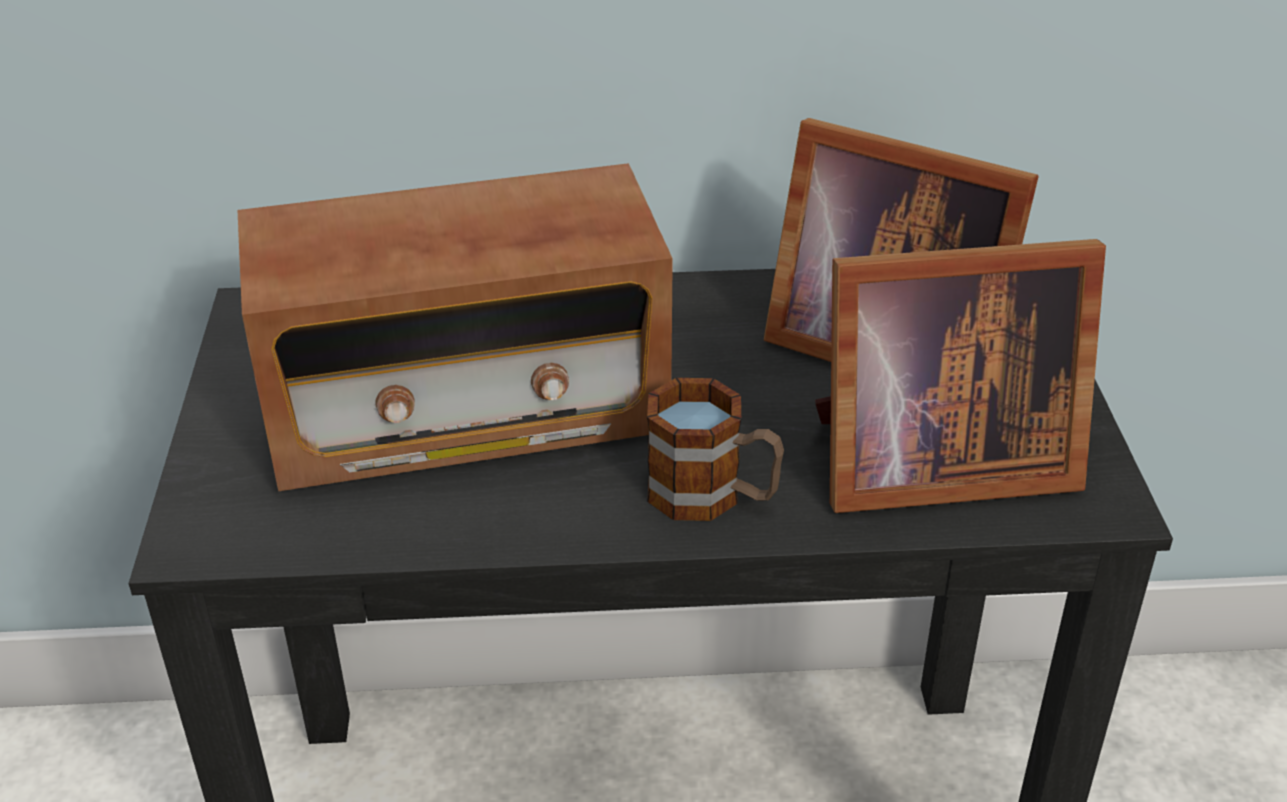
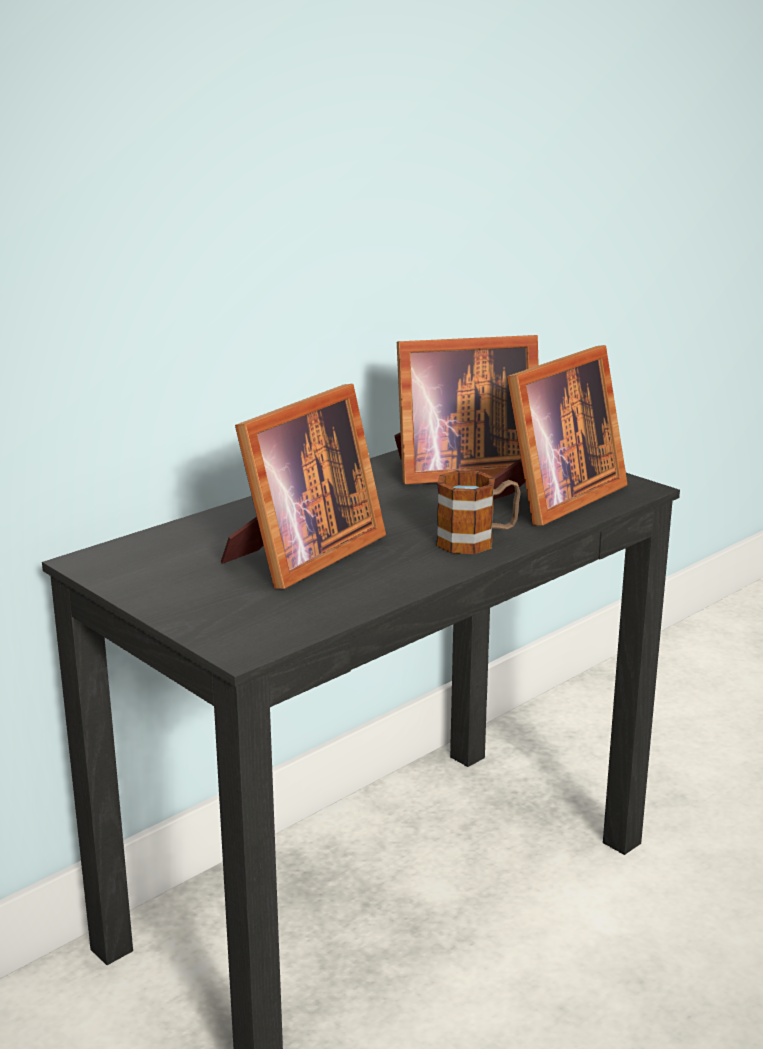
camera: 40 degrees left, 15 degrees down
(467, 413) = (300, 556): radio -> picture frame

